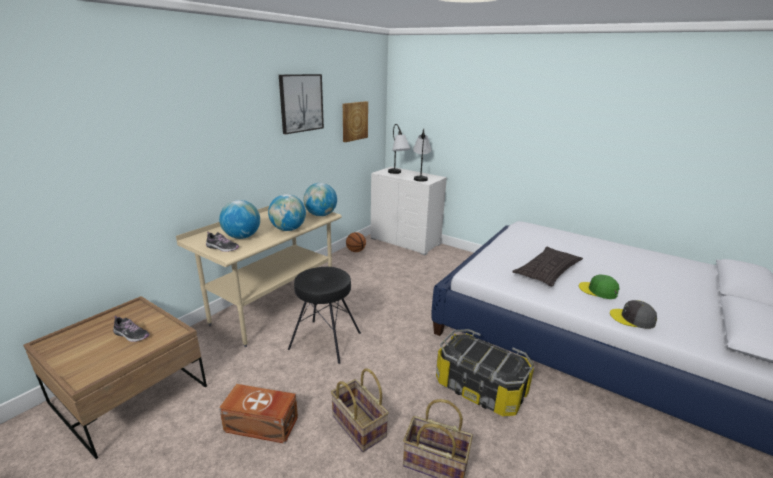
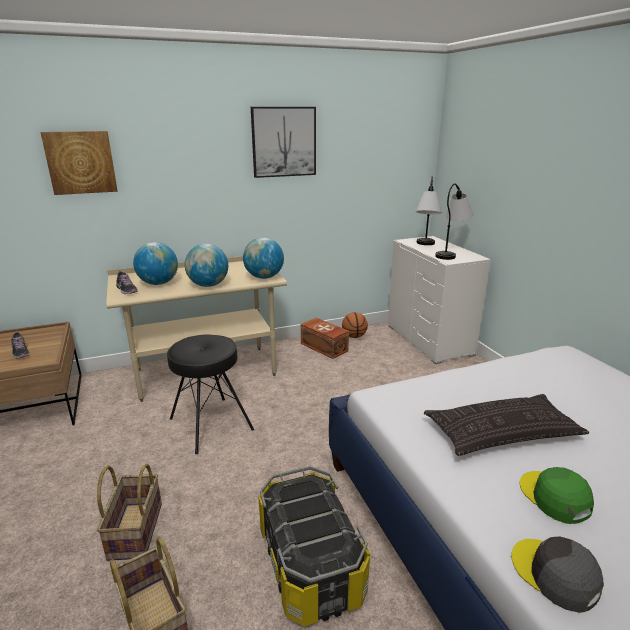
camera: 35 degrees right, 0 degrees up
(262, 425) = (68, 482): brown storage box -> brown storage box (324, 347)
(354, 121) = (373, 169): picture -> picture (81, 162)

